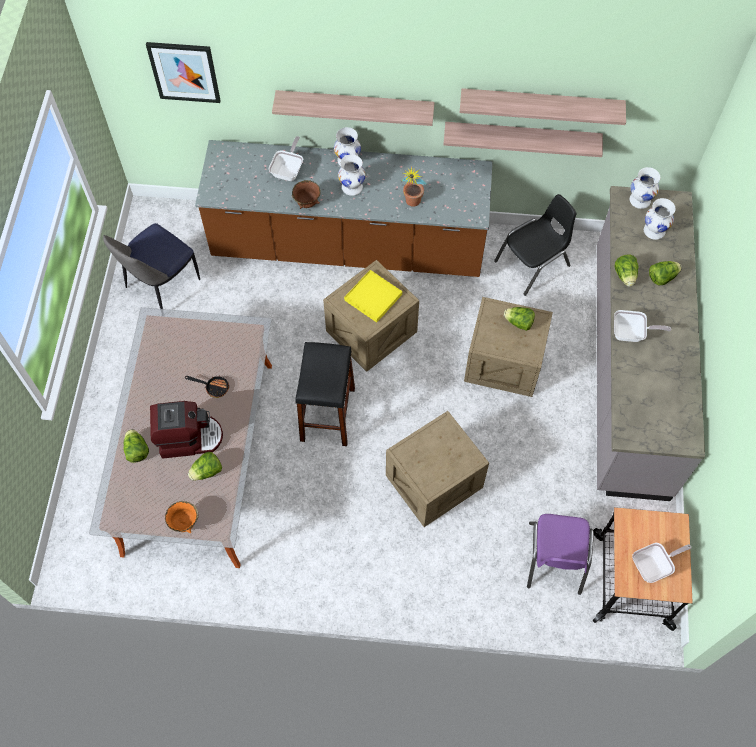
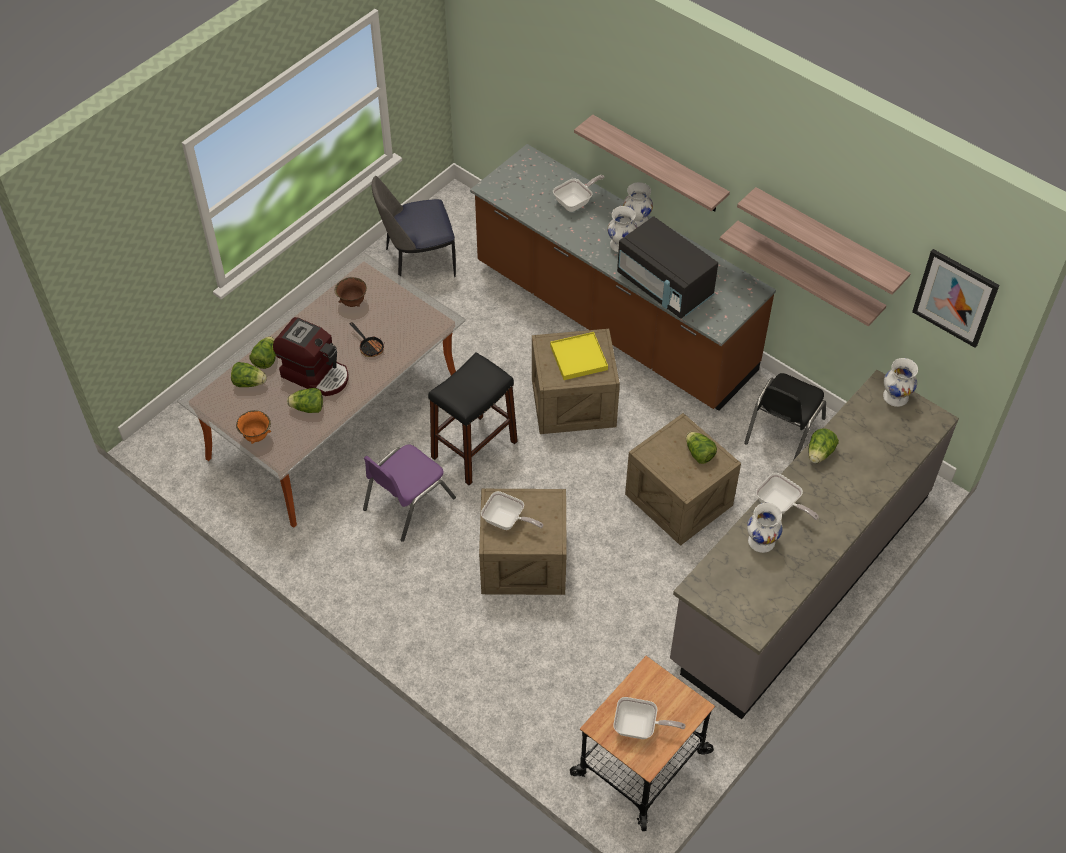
camera: 35 degrees right, 10 degrees down
(184, 72) = (520, 60): picture -> picture (955, 297)
(307, 203) = (569, 237): brown bowl -> brown bowl (352, 302)
(412, 204) = (665, 286): potted plant -> black microwave
(426, 464) = (507, 521): none -> frying pan
(533, 264) = (783, 430): black chair -> black chair turned 120 degrees clockwise
(555, 558) = (582, 697): purple chair -> purple chair (408, 503)
(654, 230) = (886, 430): white vase -> white vase (761, 541)
(662, 277) = (857, 475): lettuce -> lettuce (249, 383)

